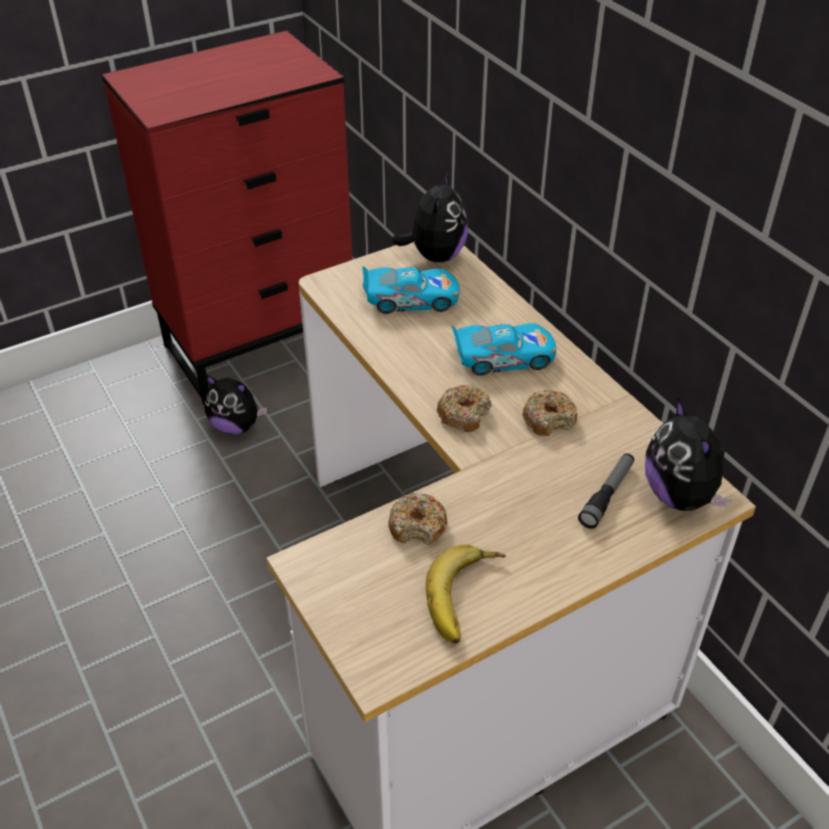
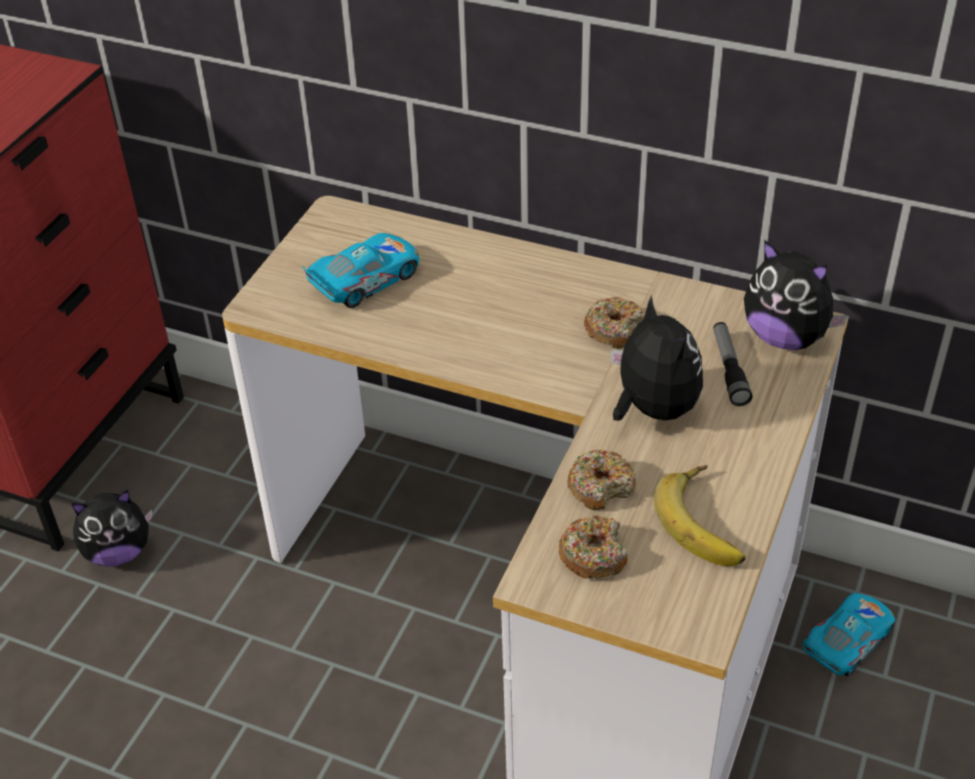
camera: 35 degrees left, 0 degrees up
(435, 256) = (342, 226): plush toy -> plush toy (652, 409)
(463, 414) = (534, 365): donut -> donut (593, 555)
(503, 357) = (515, 293): toy car -> toy car (847, 642)

